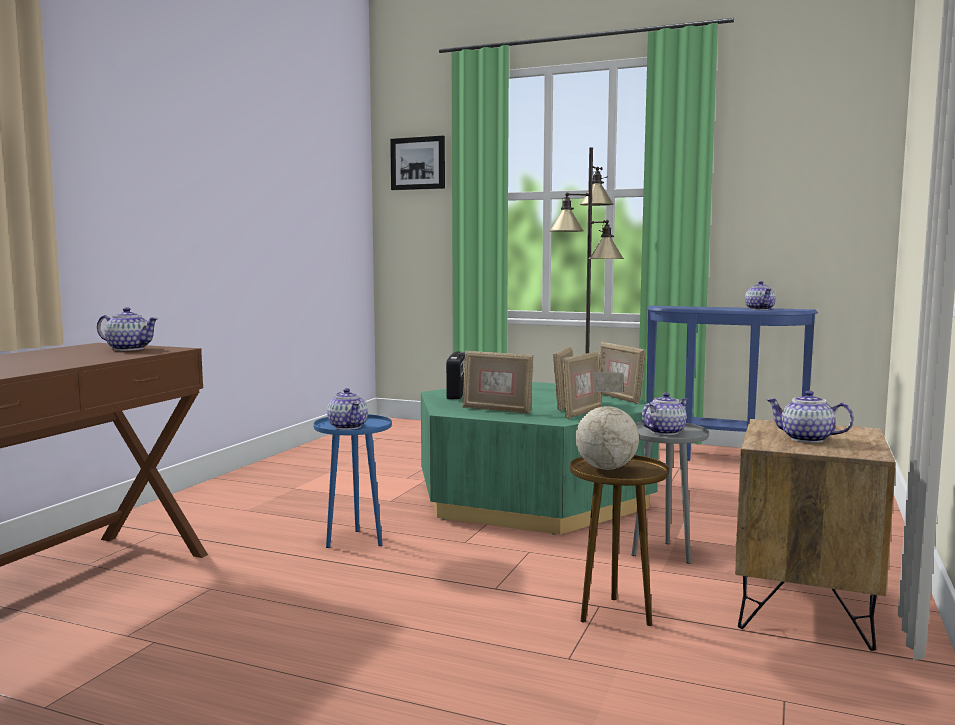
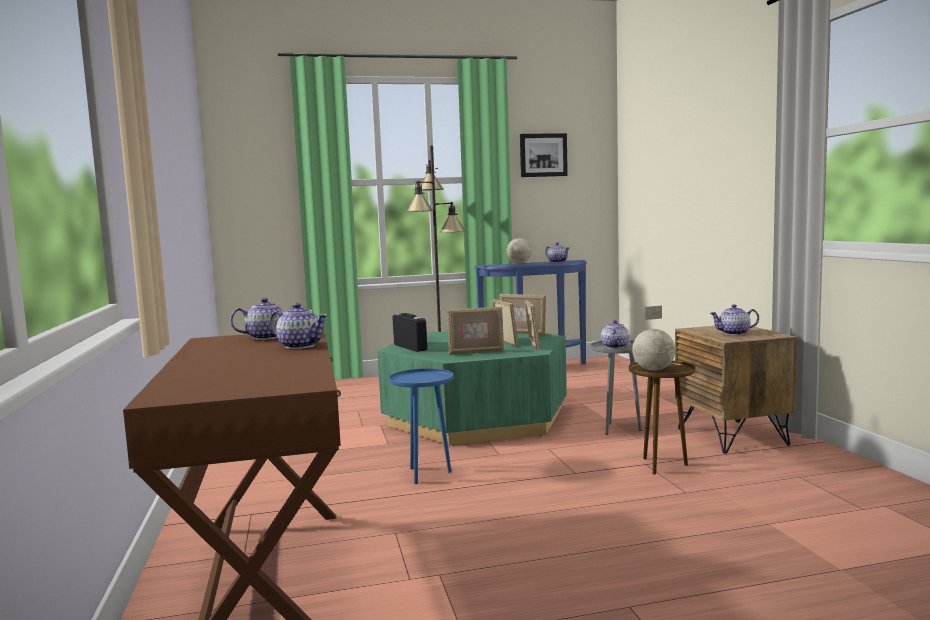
camera: 35 degrees left, 0 degrees up
(348, 426) = (421, 380): teapot -> teapot (300, 346)
(418, 163) = (255, 153): picture -> picture (543, 155)
(705, 307) = (519, 263): none -> globe

